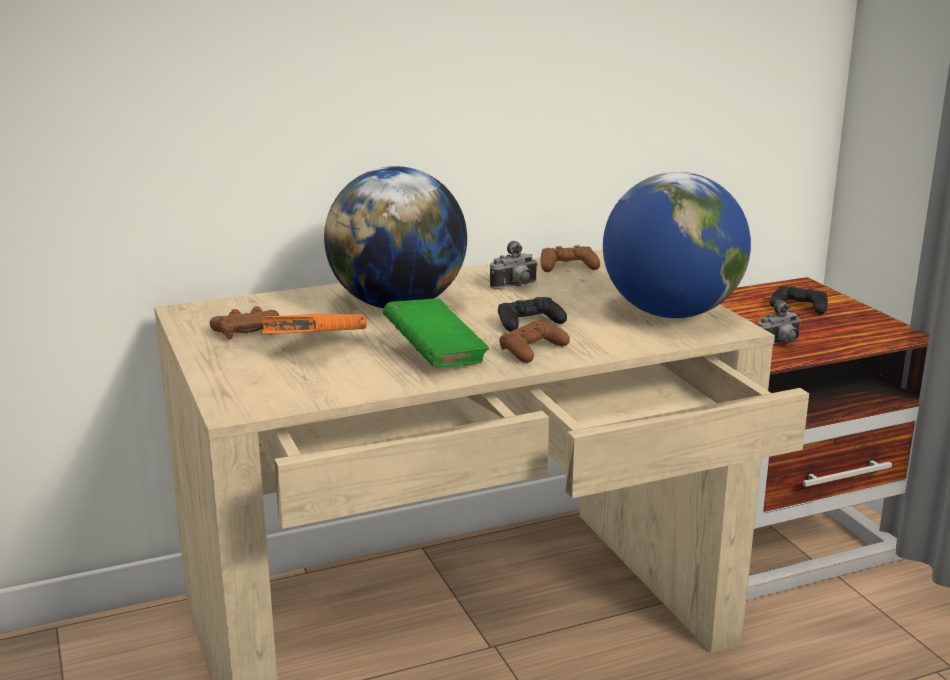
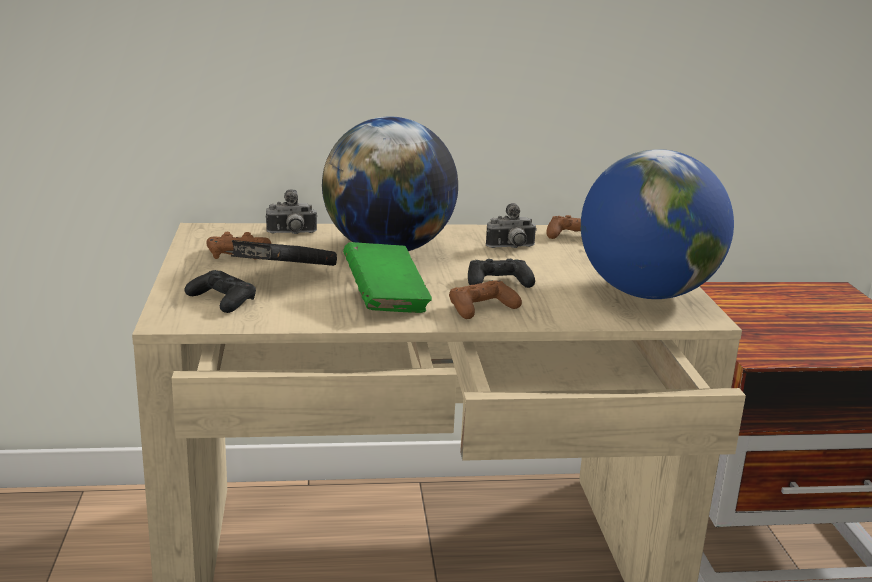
camera: 15 degrees right, 0 degrees up
(315, 347) = (284, 276): orange book -> black book
(780, 344) = (778, 343): camera -> camera (291, 234)
(799, 307) = (821, 309): black game controller -> black game controller (222, 300)

